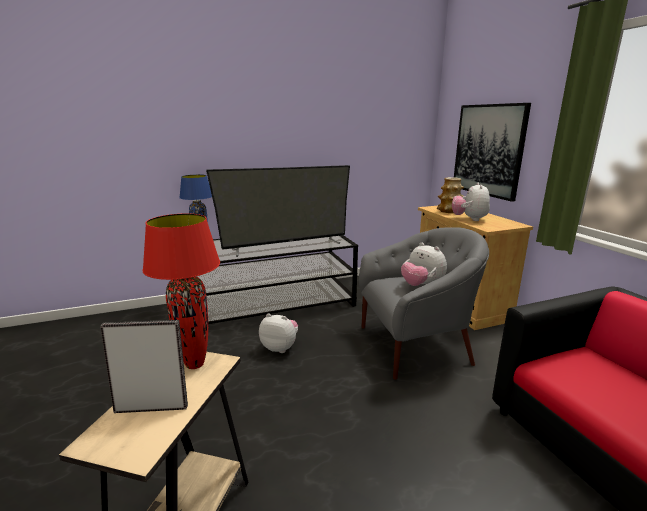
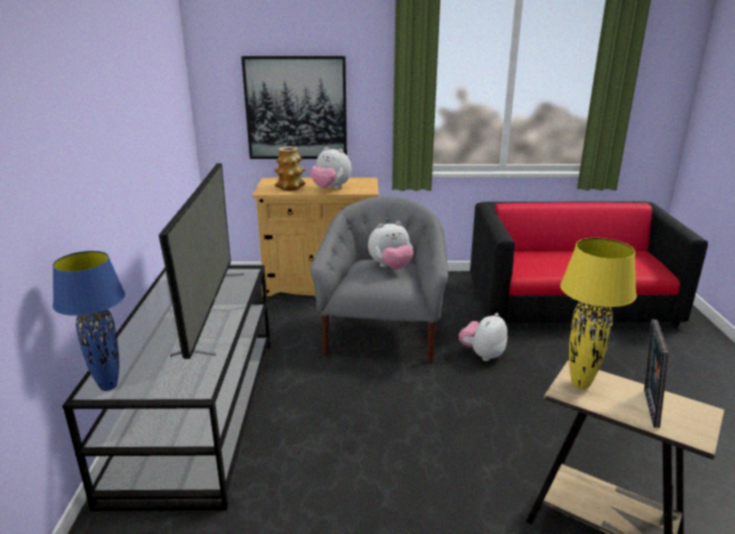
camera: 70 degrees left, 5 degrees up
(194, 364) = (580, 384): red table lamp -> yellow table lamp
(280, 347) = (327, 425): plush toy -> plush toy (482, 354)

